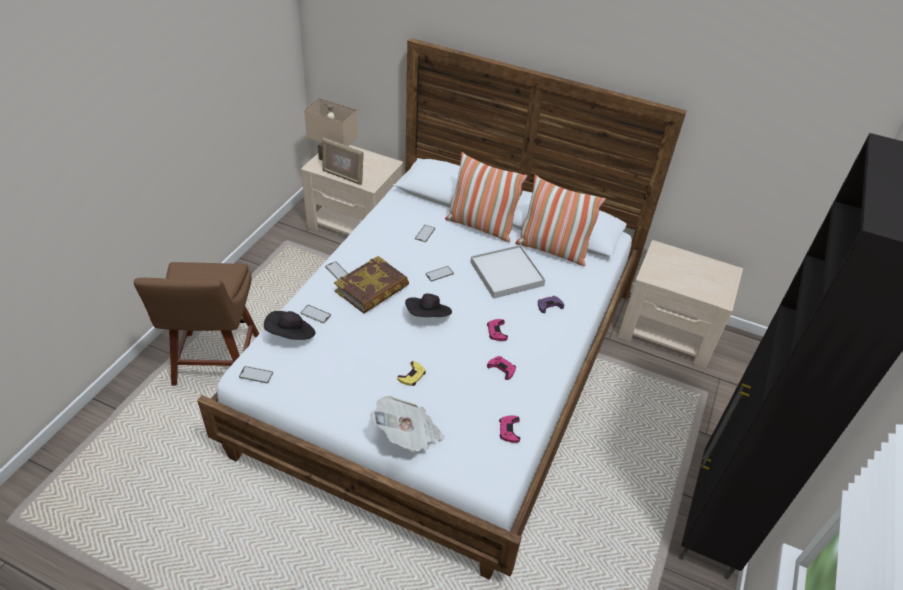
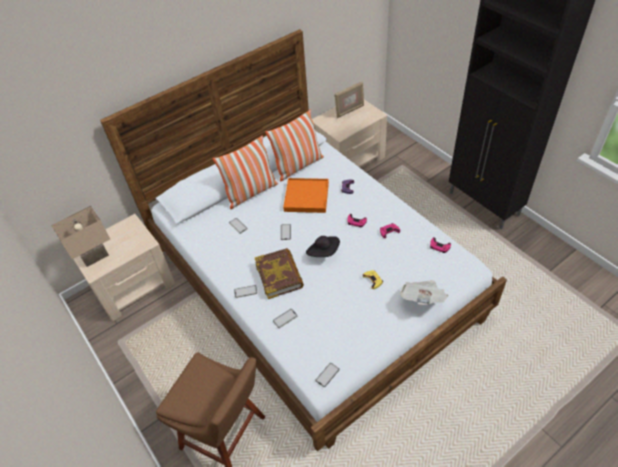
camera: 55 degrees left, 5 degrees up
(291, 335) = (300, 340): black hat -> none
(343, 177) = (123, 257): picture frame -> picture frame (349, 111)
(506, 273) = (306, 197): white tray -> orange tray

